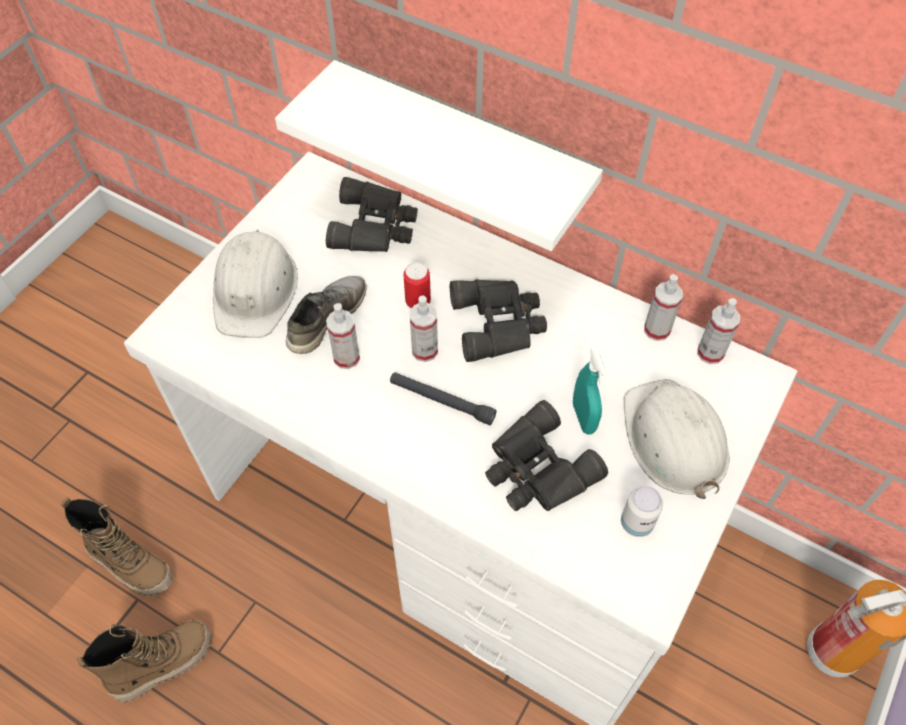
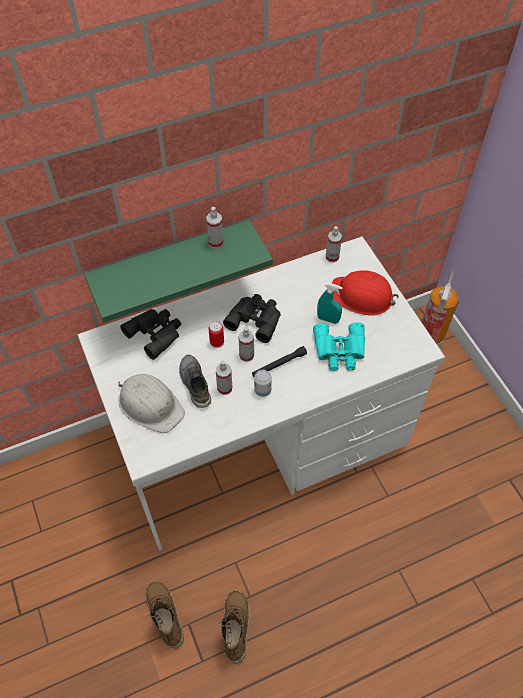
camera: 55 degrees left, 0 degrees up
(132, 565) = (165, 616): boot -> boot turned 90 degrees counterclockwise
(461, 150) = (171, 264): white shelf -> green shelf
(537, 470) = (340, 351): black binoculars -> turquoise binoculars
(636, 523) = (388, 333): can -> can (262, 390)
(656, 330) = (306, 267): spray bottle -> spray bottle (215, 242)
(673, 440) = (361, 296): white hard hat -> red hard hat

